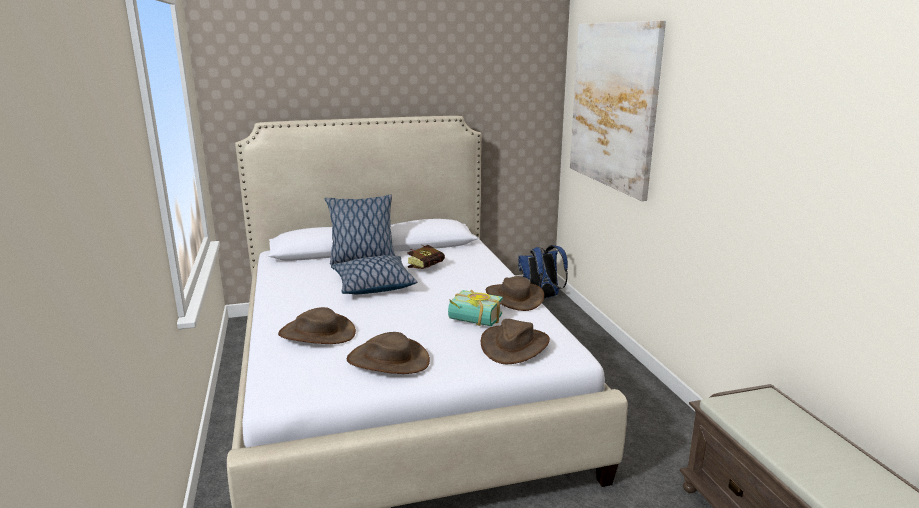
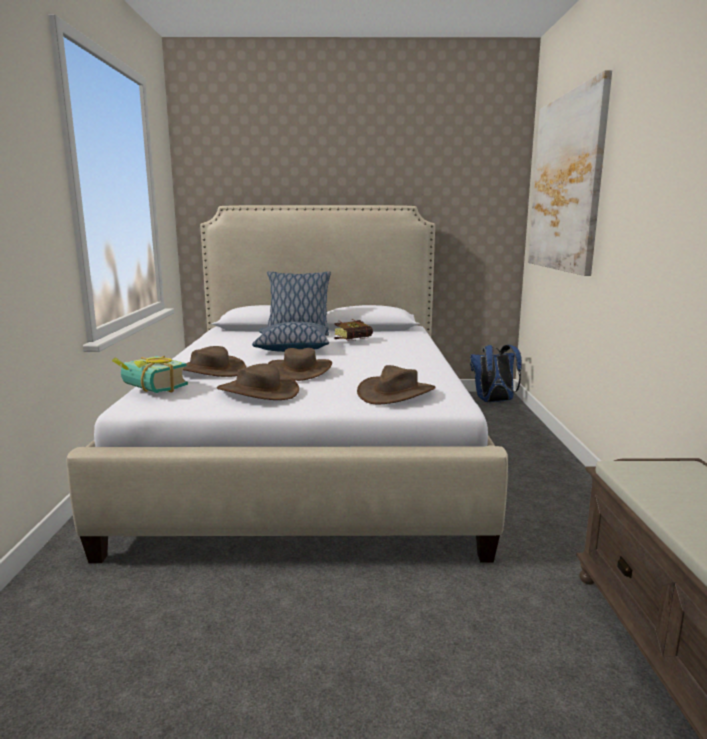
camera: 15 degrees right, 5 degrees down
(473, 322) = (367, 376): book -> book (149, 389)
(514, 297) = (425, 364): brown hat -> brown hat (300, 370)

